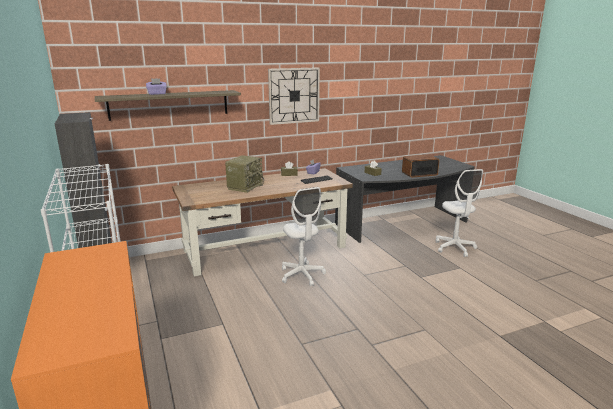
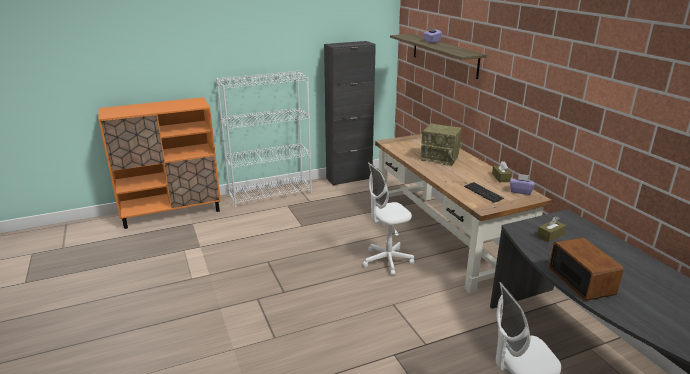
camera: 90 degrees right, 5 degrees up
(294, 95) = (539, 81): wall clock -> none

